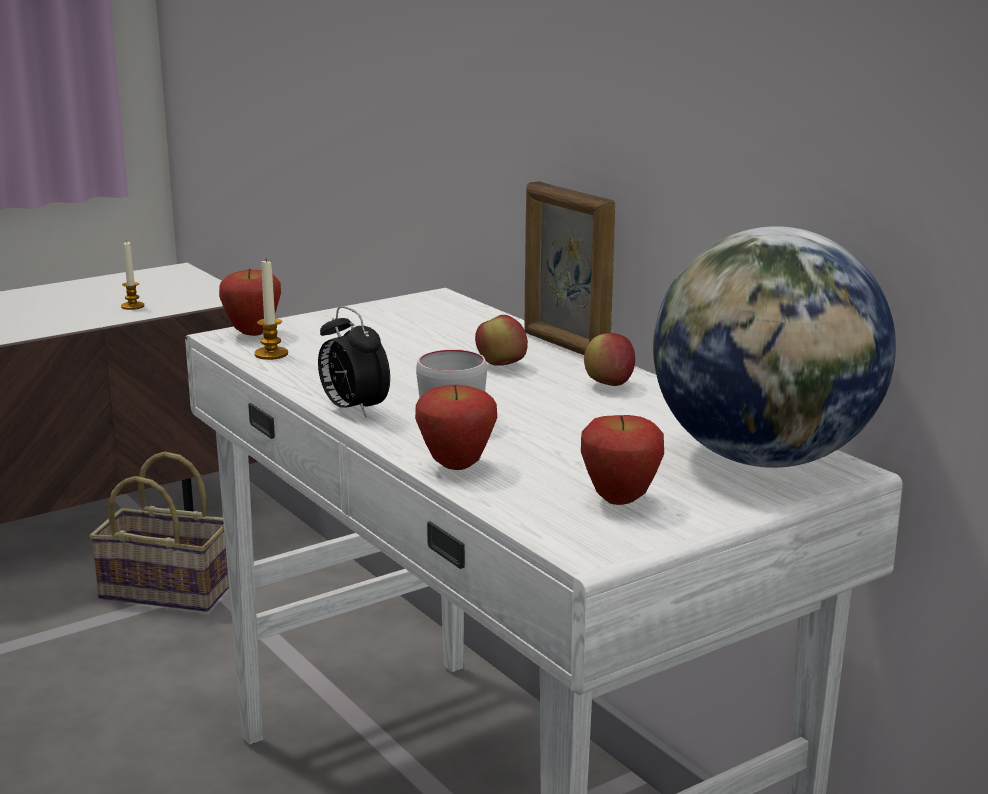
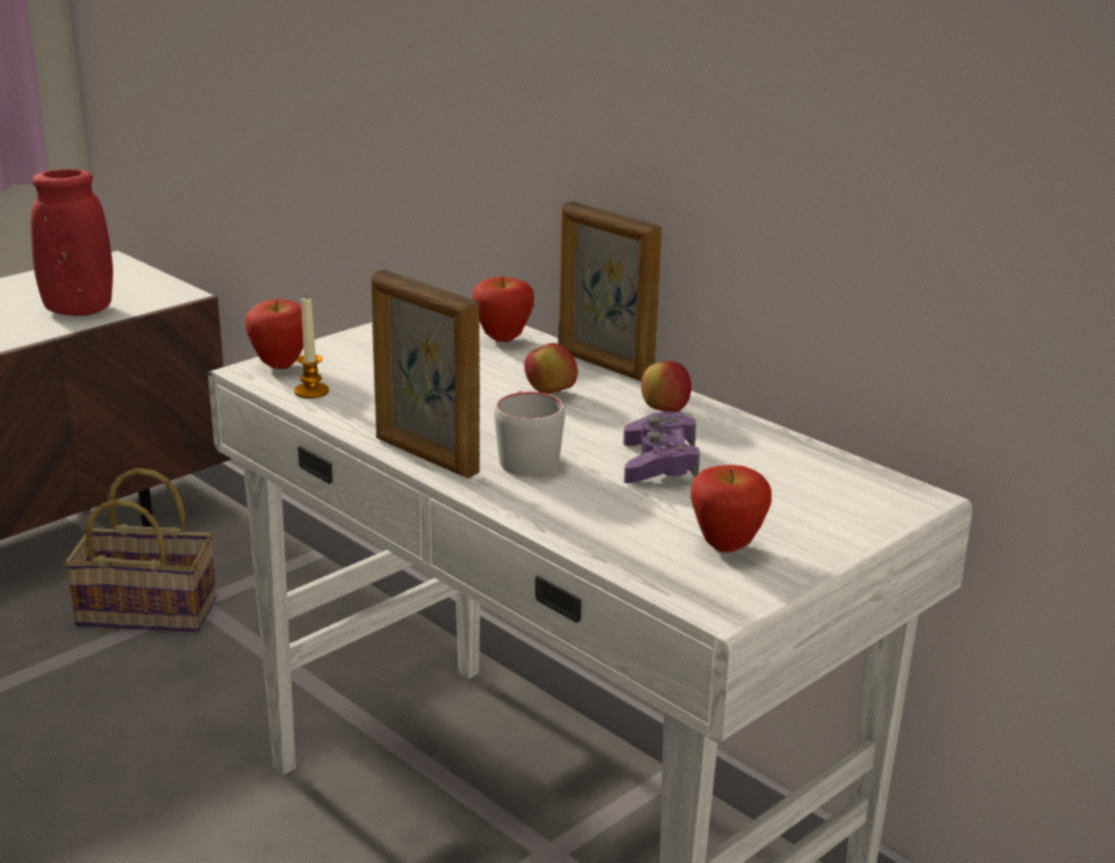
camera: 10 degrees left, 5 degrees up
(132, 306) = (79, 310): candle -> red vase
(353, 410) = (425, 456): alarm clock -> picture frame
(456, 466) = (556, 518): apple -> apple (503, 339)
(583, 427) = (659, 463): none -> purple game controller
(765, 458) = (843, 489): globe -> none

